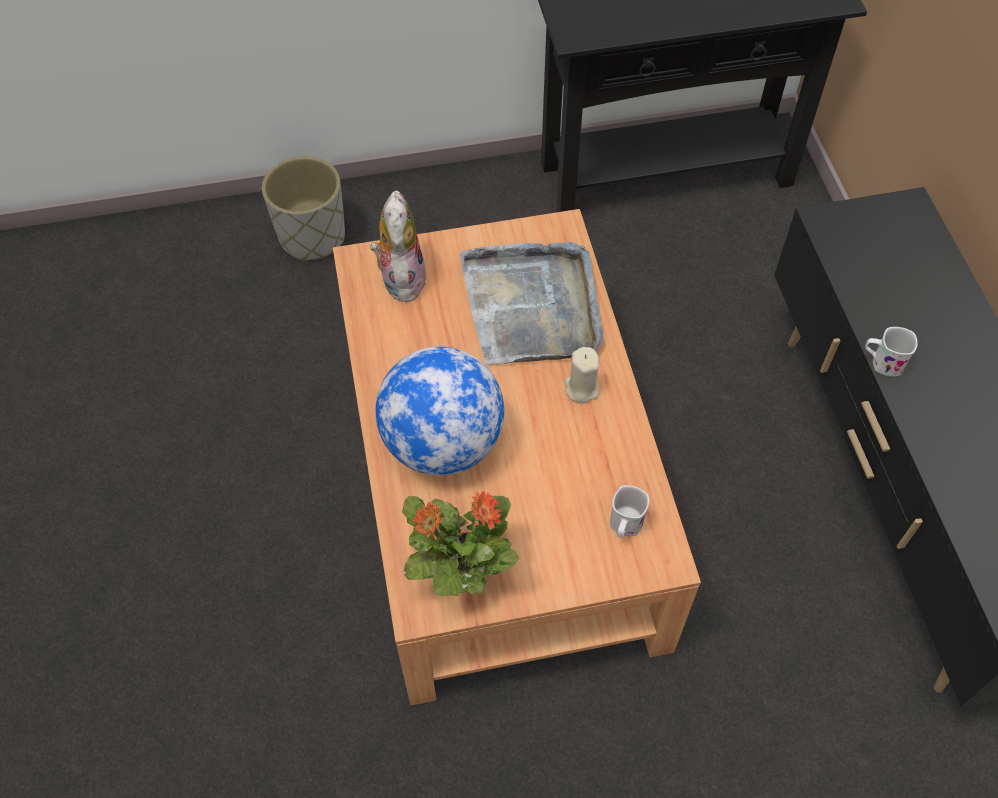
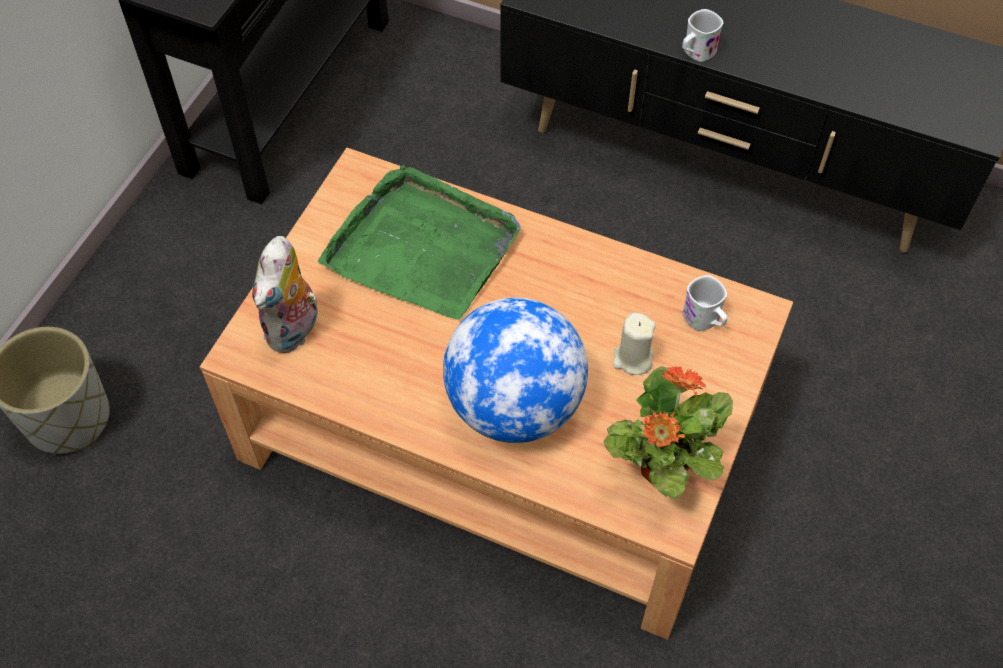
camera: 55 degrees left, 0 degrees up
(401, 278) = (294, 330): plush toy -> plush toy turned 105 degrees counterclockwise
(532, 306) = (423, 247): grey tray -> green tray
(581, 388) = (543, 266): beige candle -> beige candle (632, 359)

